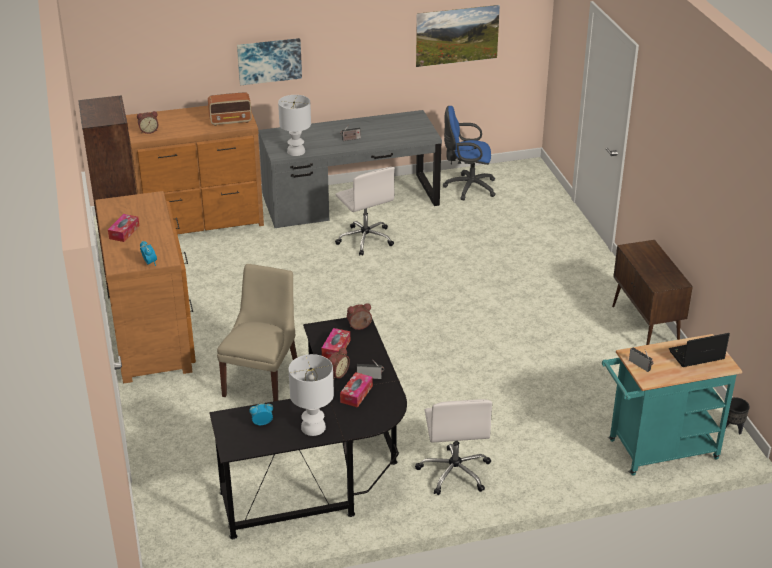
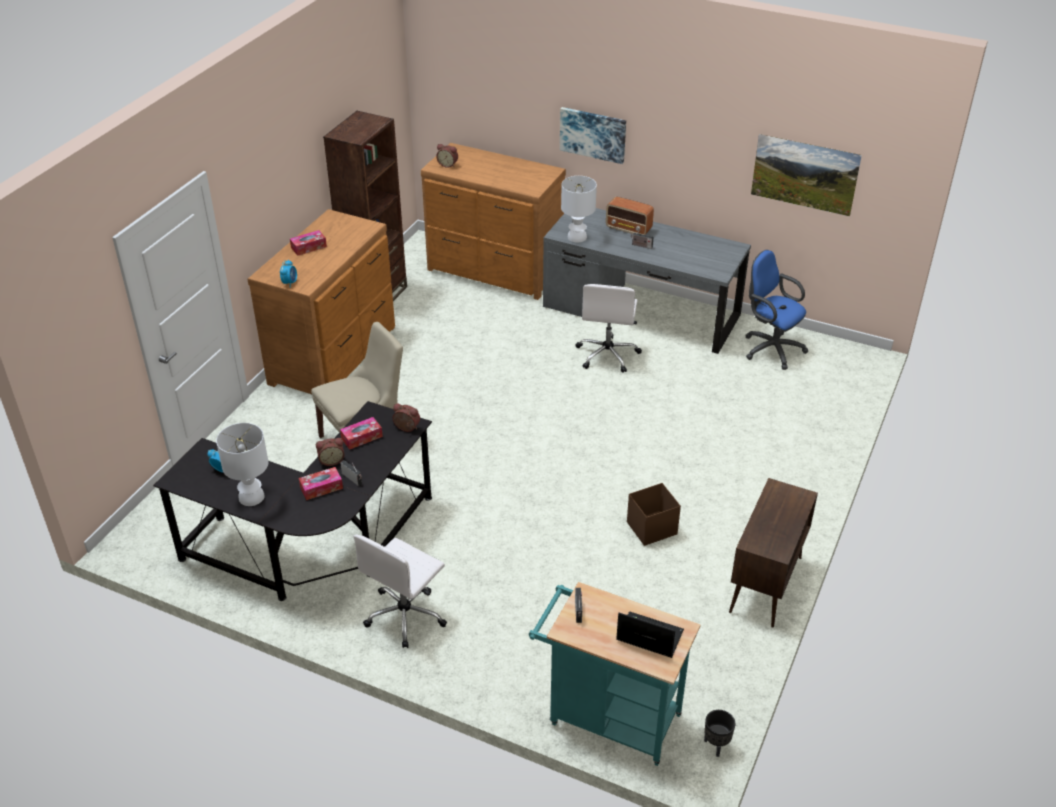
camera: 40 degrees right, 5 degrees up
(231, 121) = (525, 182): radio -> radio (629, 229)
(538, 331) = (651, 528): none -> brown storage box

